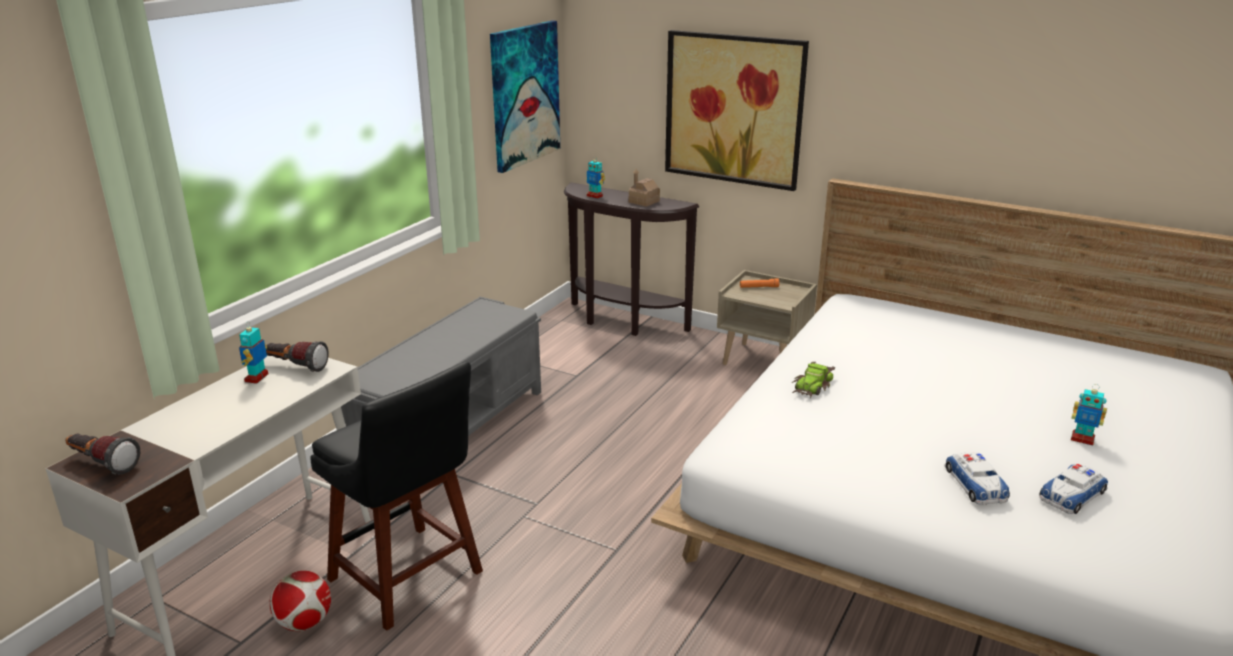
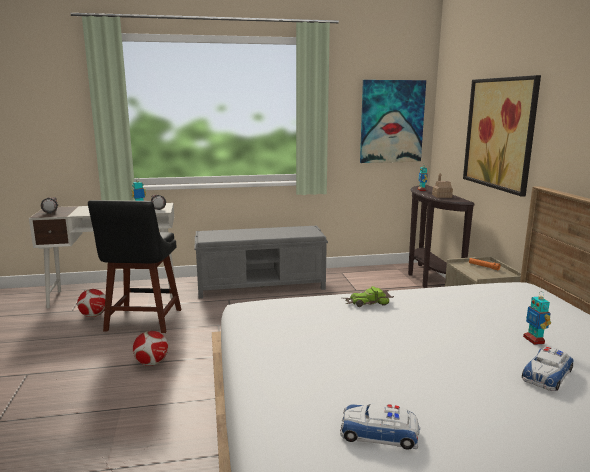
camera: 50 degrees right, 10 degrees down
(562, 616) = (151, 363): none -> football
(975, 484) = (327, 385): toy car -> toy car (547, 374)
(1082, 439) = (491, 417): toy robot -> toy robot (534, 340)

